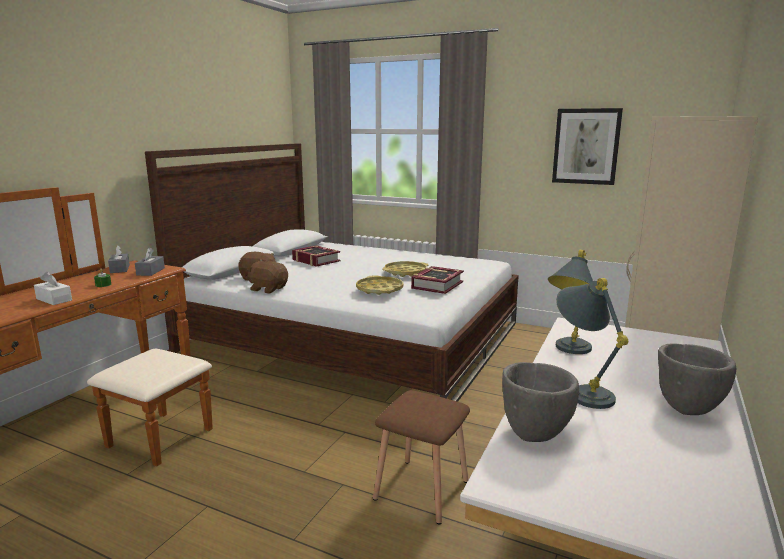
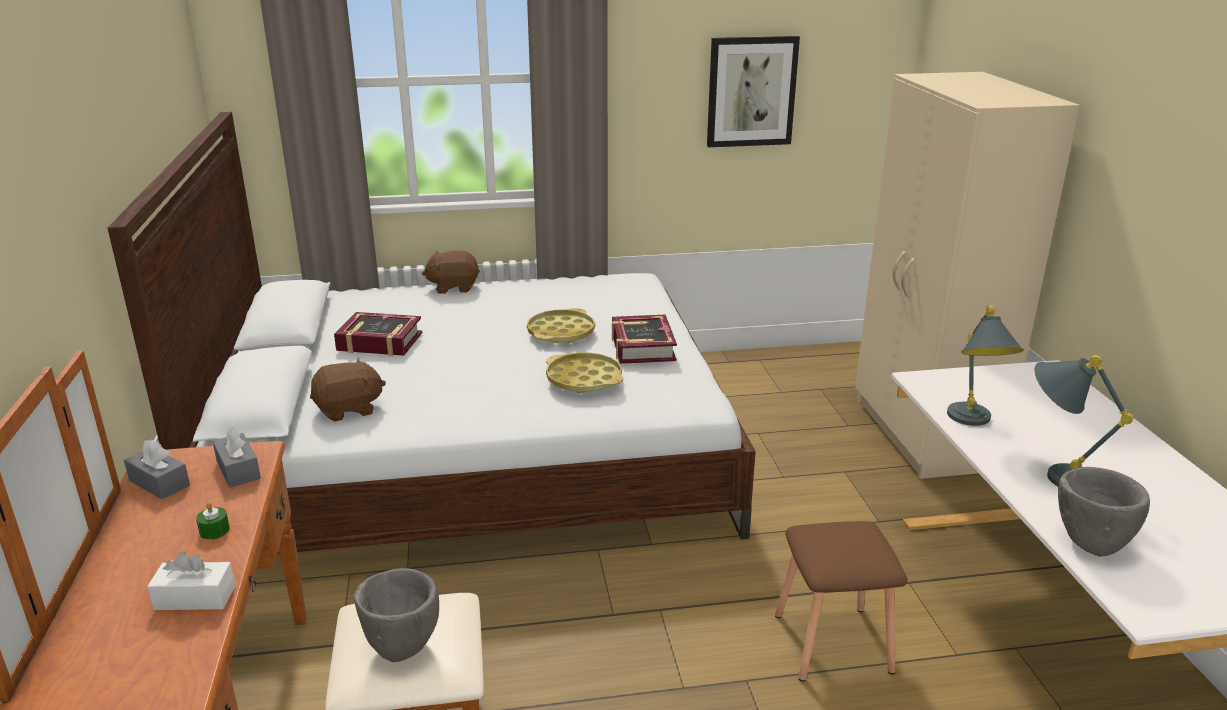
camera: 35 degrees left, 10 degrees up
(268, 289) = (407, 428): brown plush toy -> brown plush toy (453, 287)
(687, 407) = (1141, 459): grey bowl -> grey bowl (402, 645)

